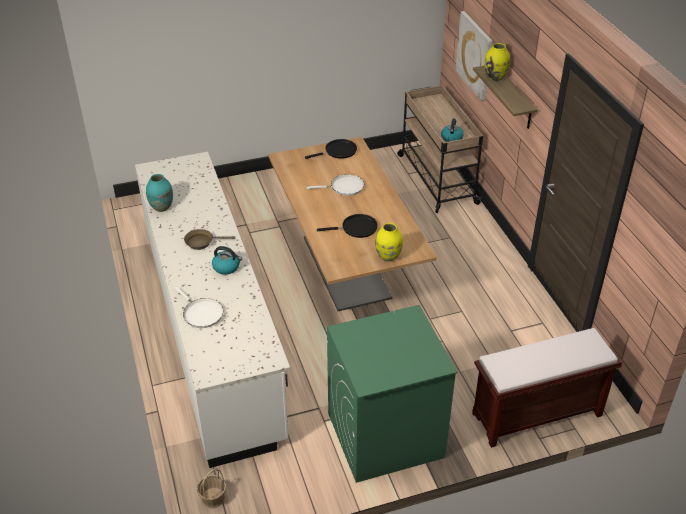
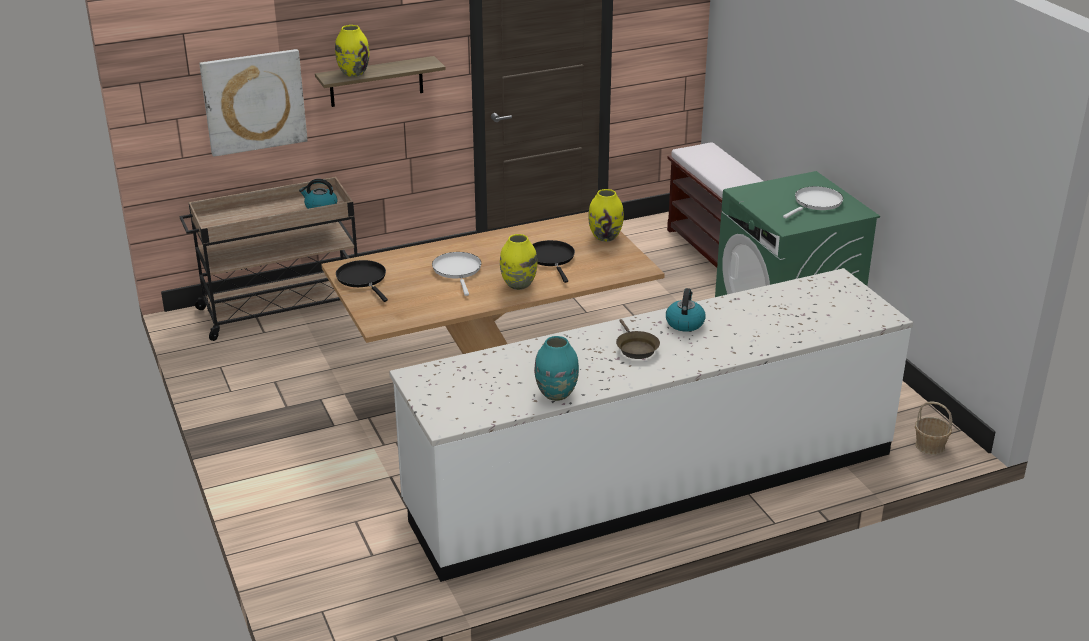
camera: 95 degrees left, 10 degrees down
(201, 313) = (783, 332): white frying pan -> white frying pan (816, 203)
(321, 212) = (518, 285): none -> yellow vase

